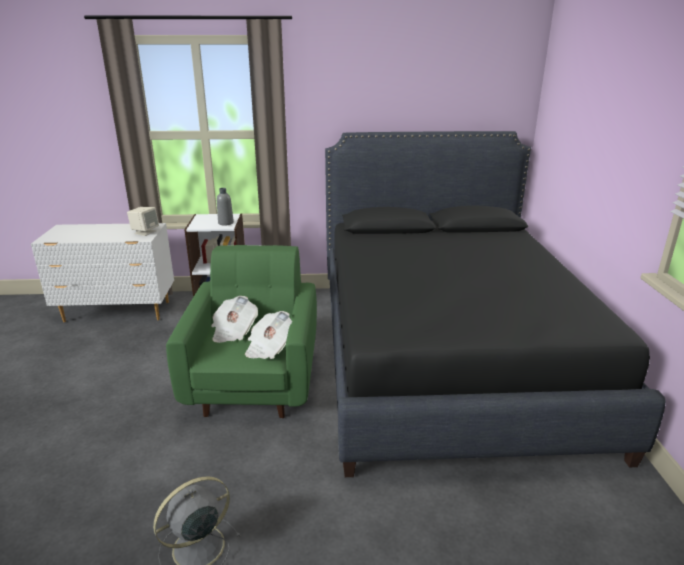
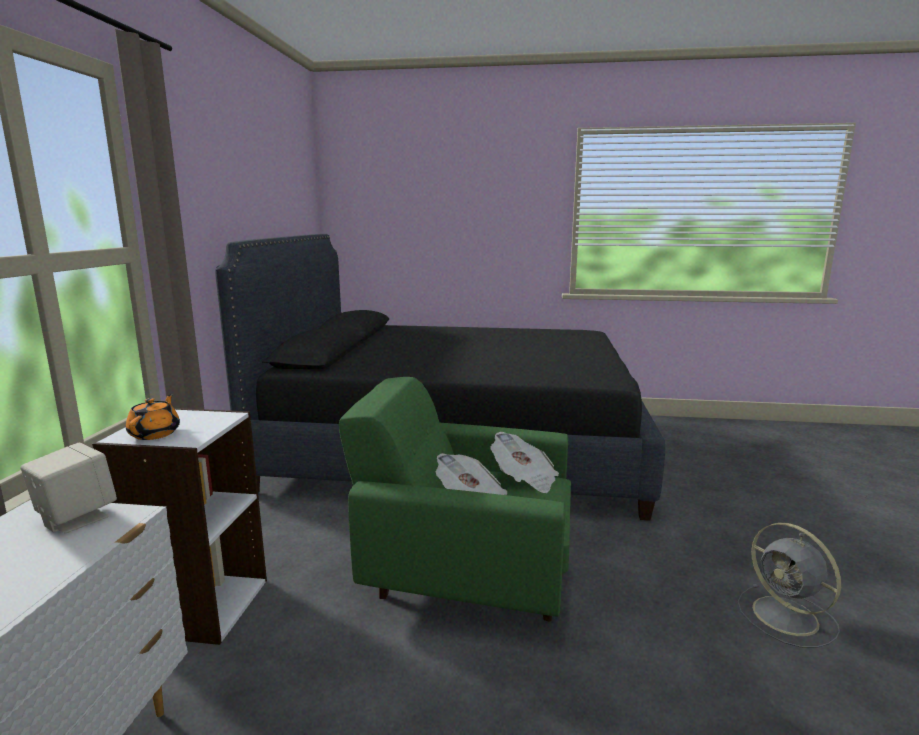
camera: 80 degrees left, 10 degrees down
(204, 219) = (155, 433): none -> orange teapot
(226, 223) = (208, 417): grey bottle -> none

